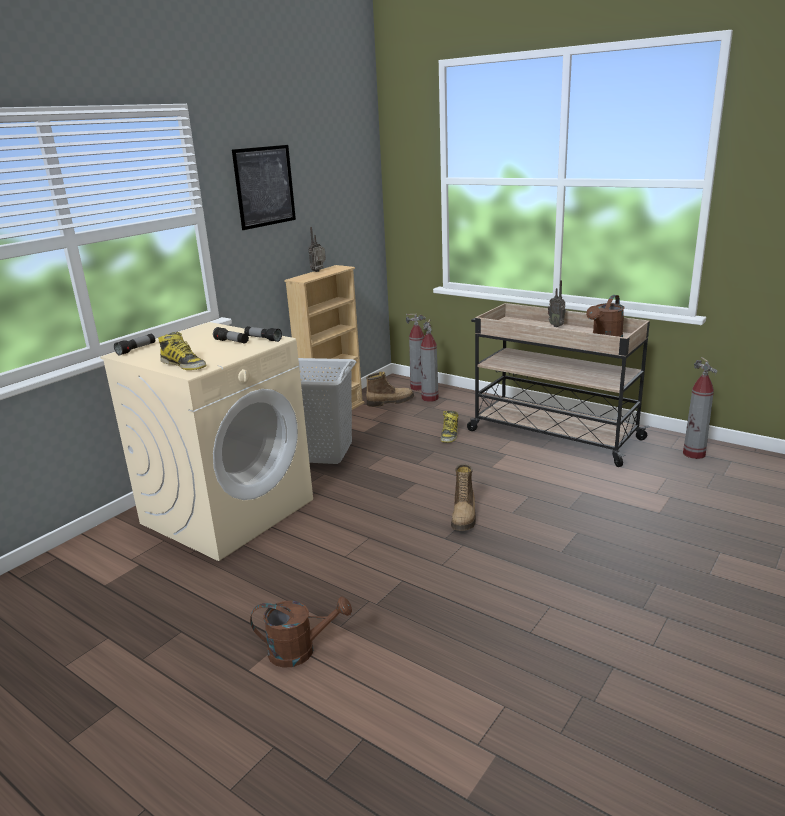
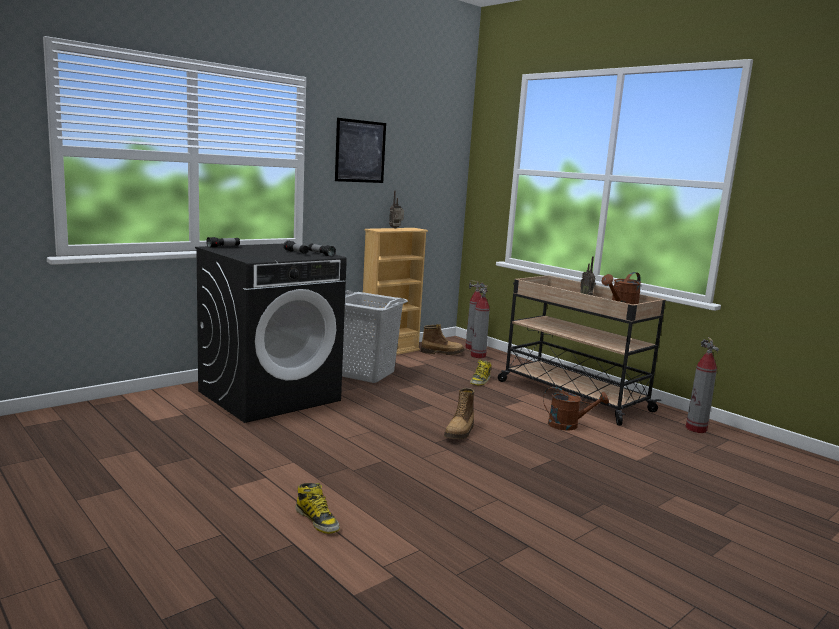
camera: 10 degrees right, 10 degrees down
(184, 365) = (250, 257): boot -> boot (317, 520)
(228, 511) = (270, 395): beige washing machine -> black washing machine
(300, 650) = (276, 485): brown watering can -> brown watering can (569, 425)

